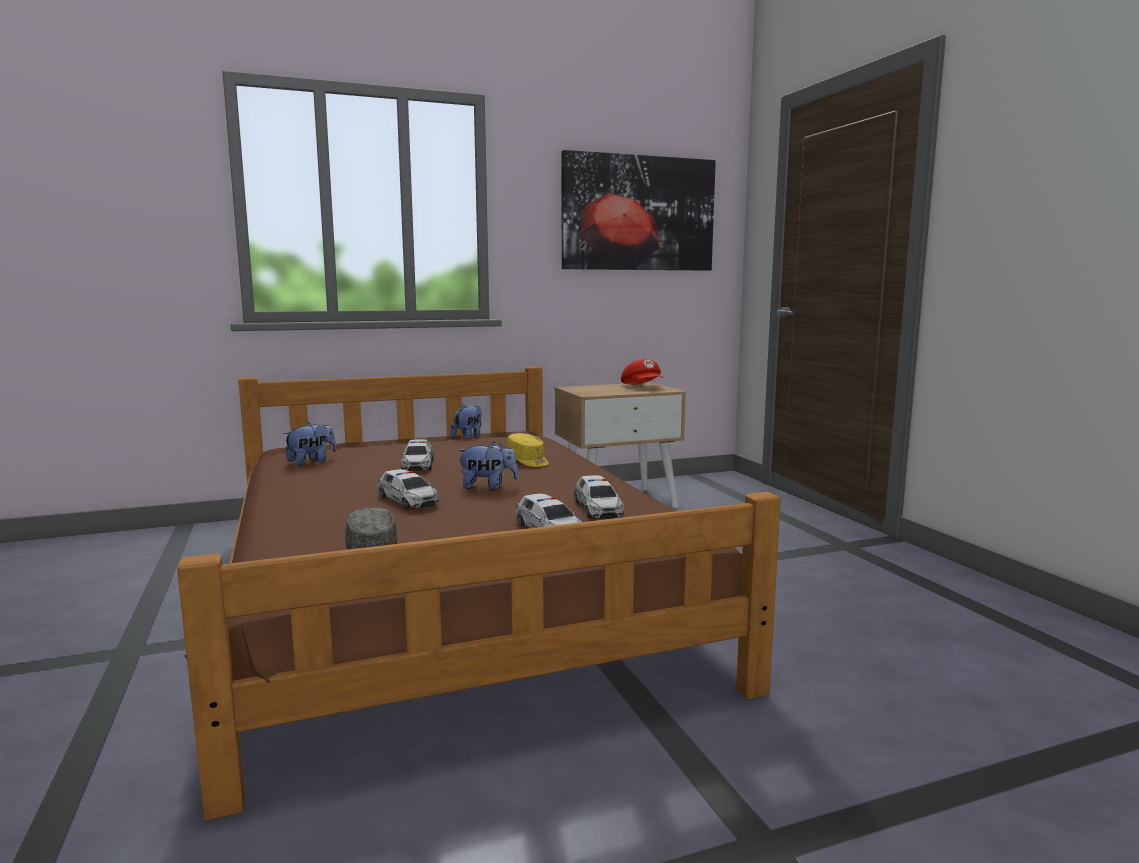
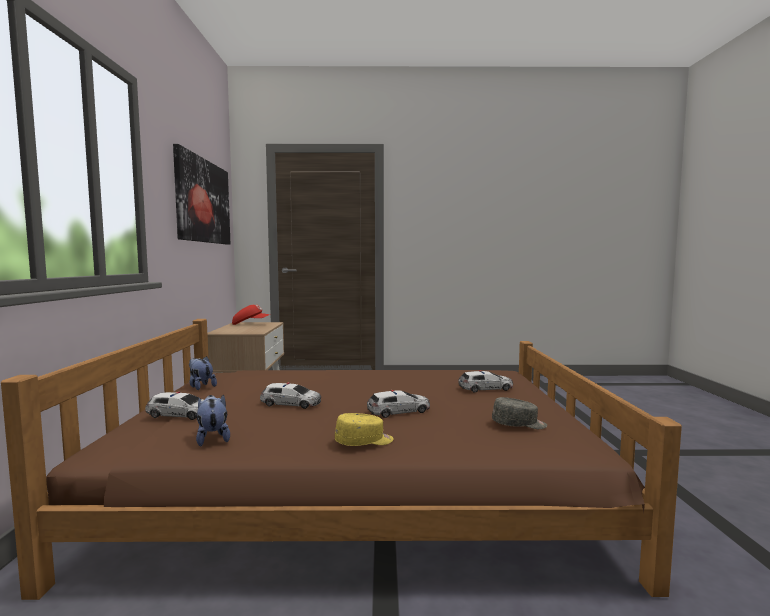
camera: 70 degrees left, 5 degrees down
(488, 487) = (383, 391): plush toy -> none
(528, 461) = (324, 378): yellow cap -> yellow cap (364, 442)
(598, 508) = (450, 377): toy car -> toy car (181, 414)

